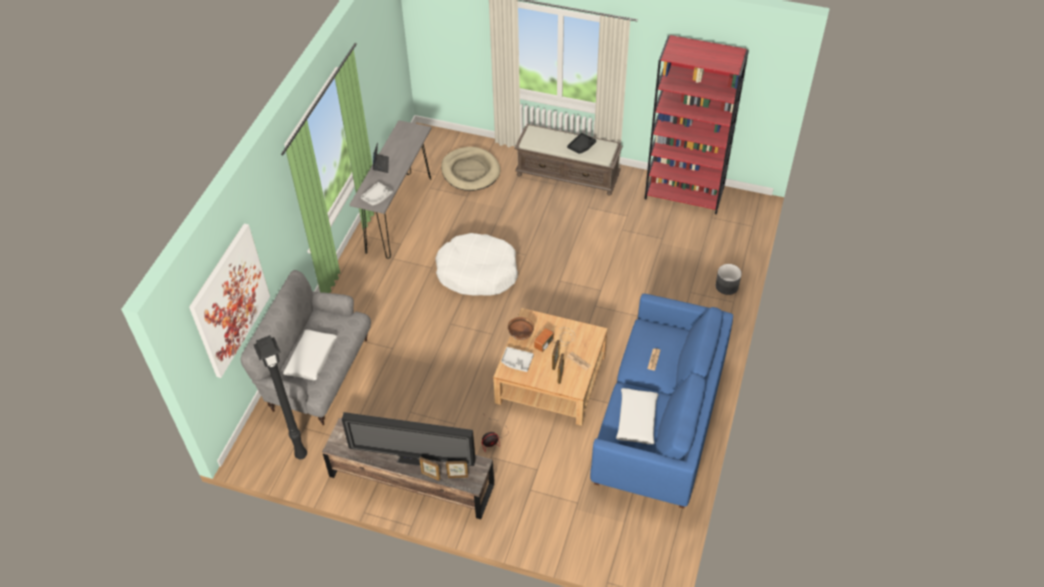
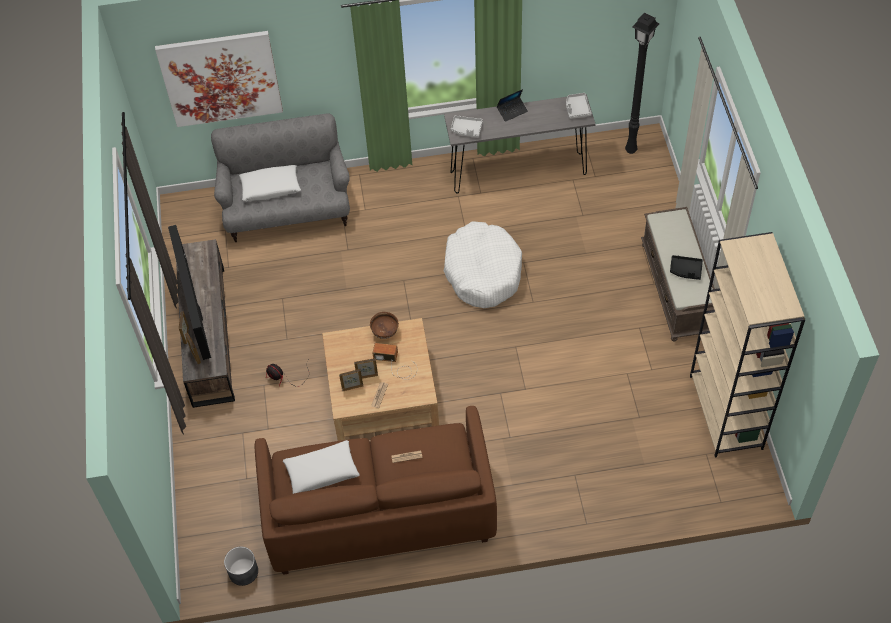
camera: 65 degrees right, 5 degrees up
(300, 454) = (196, 241): black floor lamp -> black floor lamp (630, 149)
(470, 171) = (620, 201): beige dog bed -> none
(517, 362) = (350, 344): grey tray -> grey tray (577, 109)
(659, 421) = (379, 512): blue sofa -> brown sofa
(684, 193) = (726, 412): red bookcase -> beige bookcase
(727, 286) = (606, 508): grey planter -> grey planter (243, 572)

